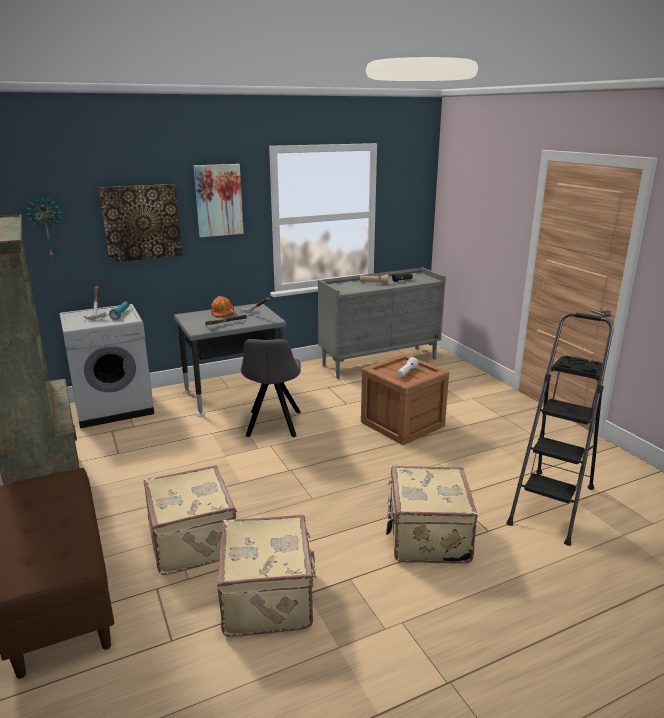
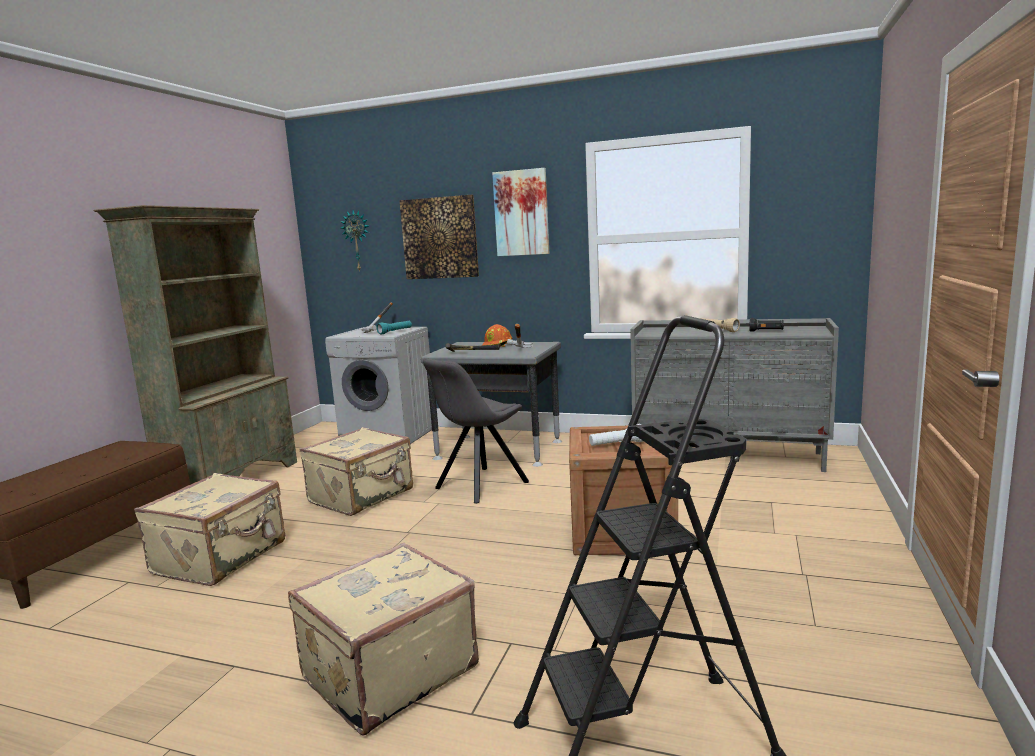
camera: 45 degrees right, 10 degrees down
(269, 598) = (155, 638): beige suitcase -> beige suitcase (363, 496)

